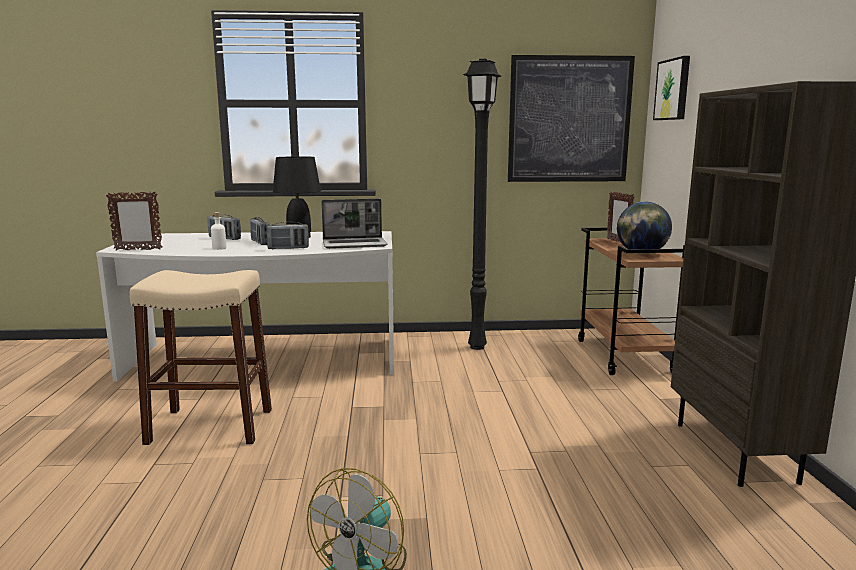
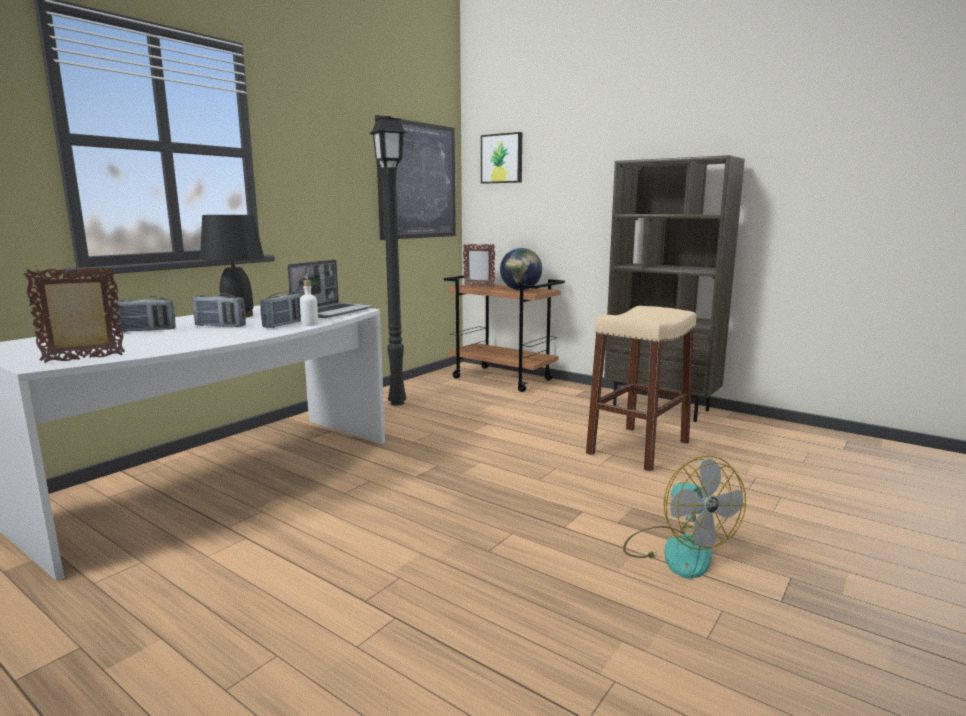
camera: 50 degrees left, 0 degrees up
(138, 250) = (85, 359): picture frame -> picture frame turned 150 degrees counterclockwise
(210, 426) = (331, 548): beige stool -> beige stool (638, 448)
(219, 248) = (200, 338): white bottle -> white bottle (309, 324)

